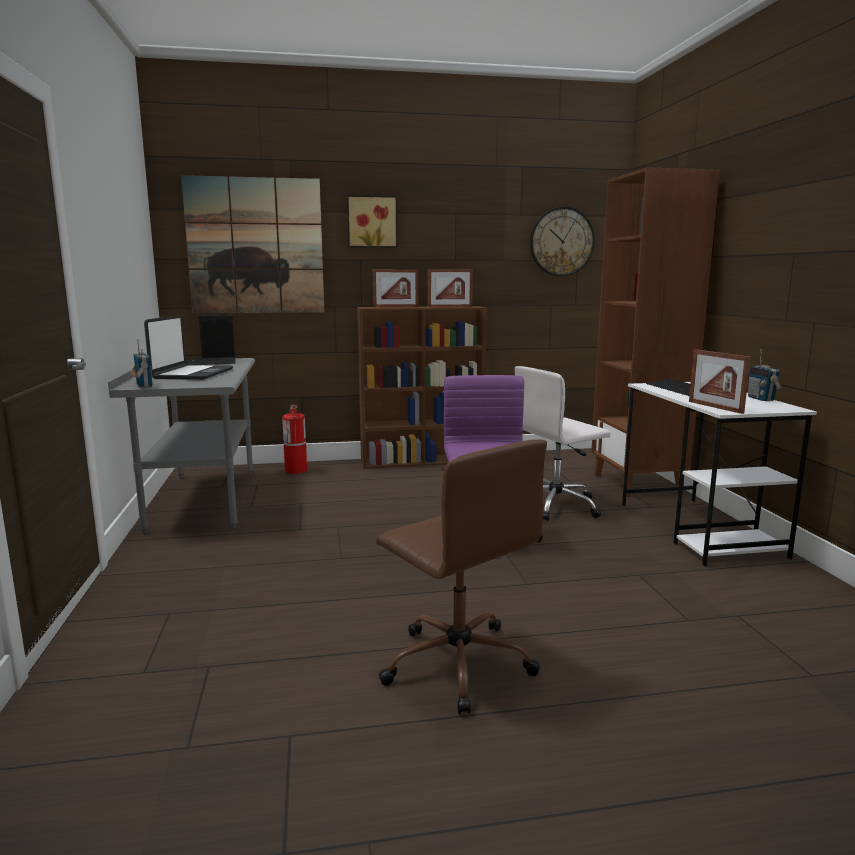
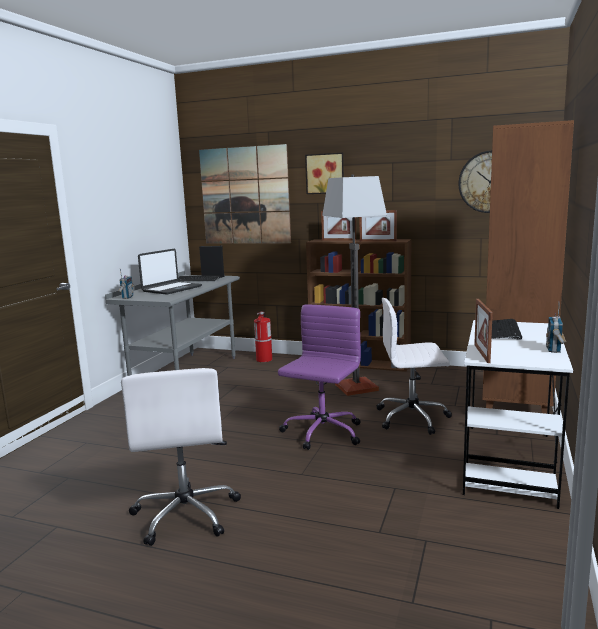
camera: 30 degrees right, 0 degrees up
(439, 483) = (348, 384): none -> floor lamp
(457, 662) = (186, 514): brown office chair -> white office chair

